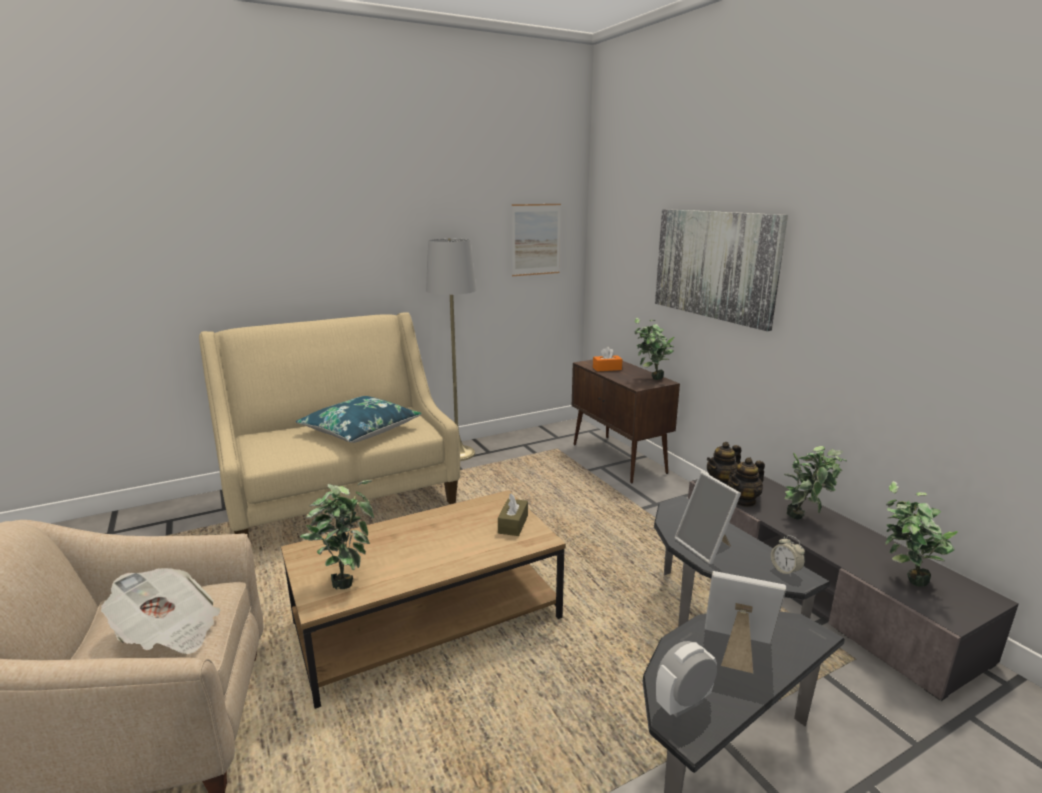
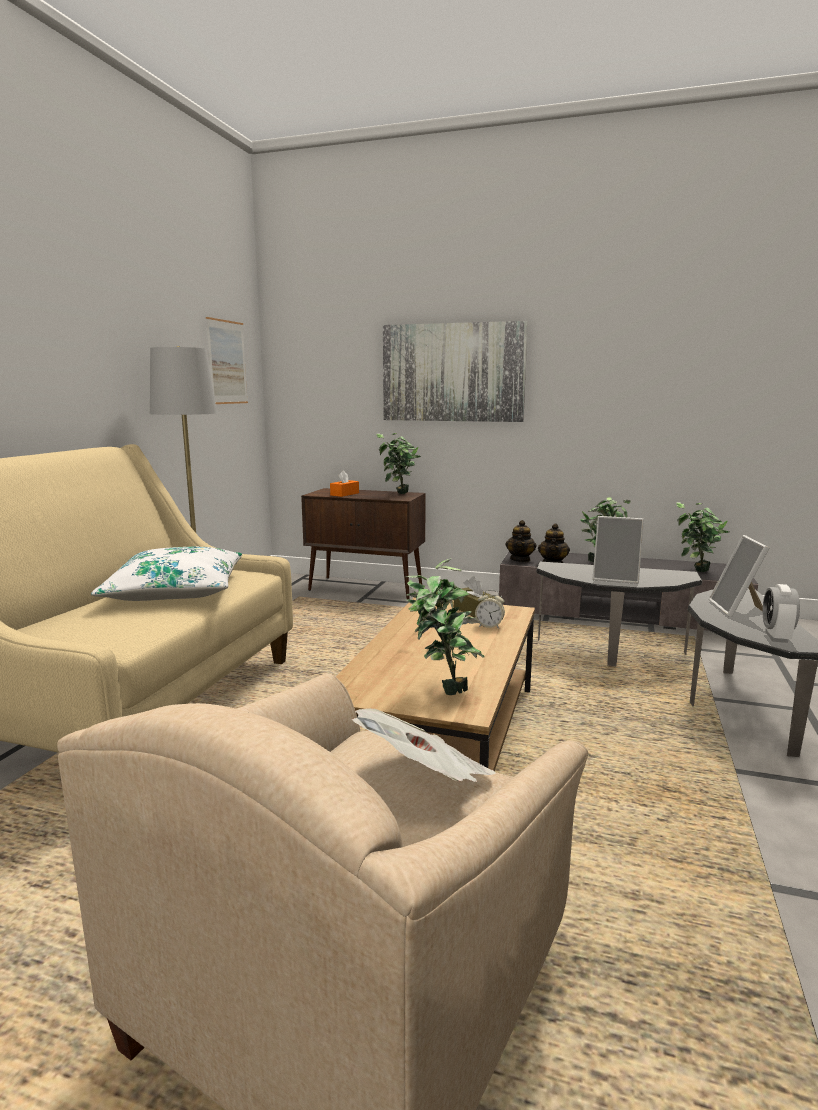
camera: 45 degrees left, 5 degrees down
(360, 430) = (175, 591): blue pillow -> white pillow
(736, 649) = (737, 609): picture frame -> picture frame turned 60 degrees counterclockwise
(785, 570) = (672, 574): alarm clock -> alarm clock (489, 626)

